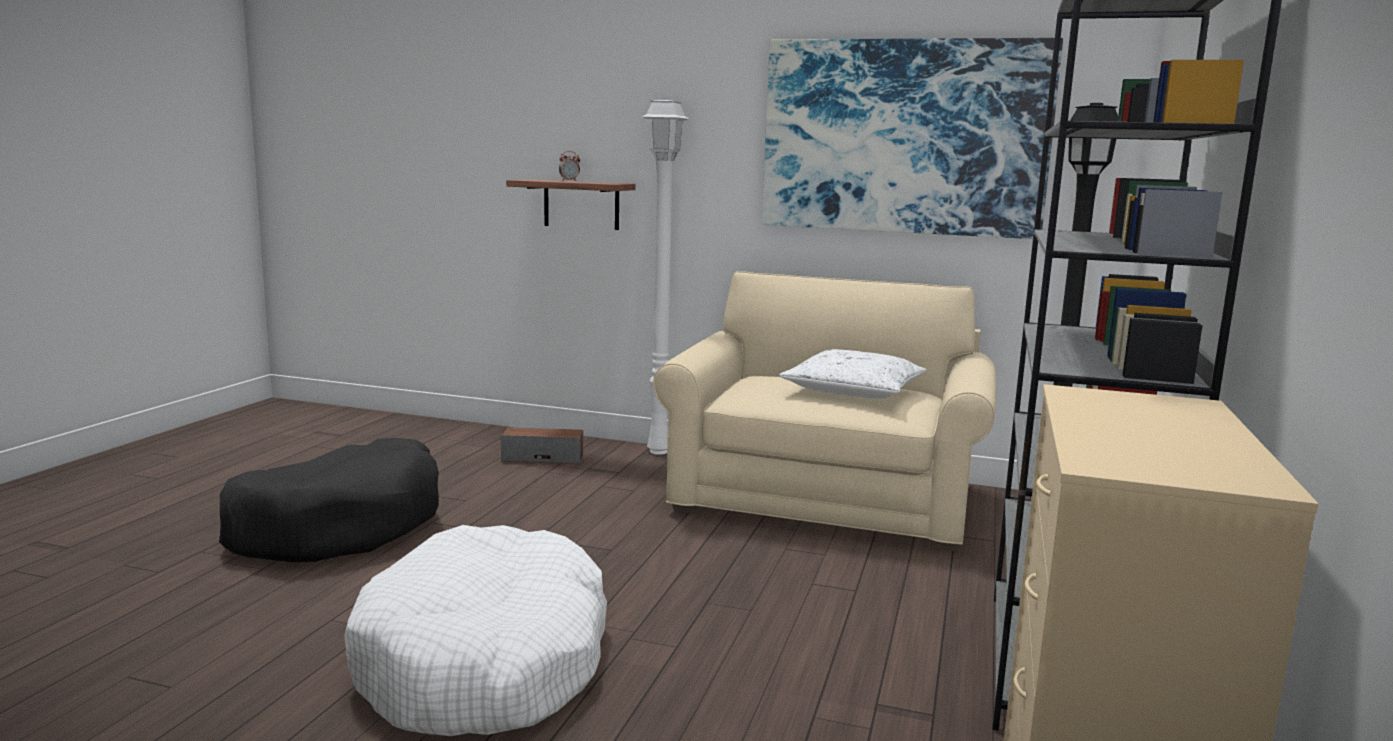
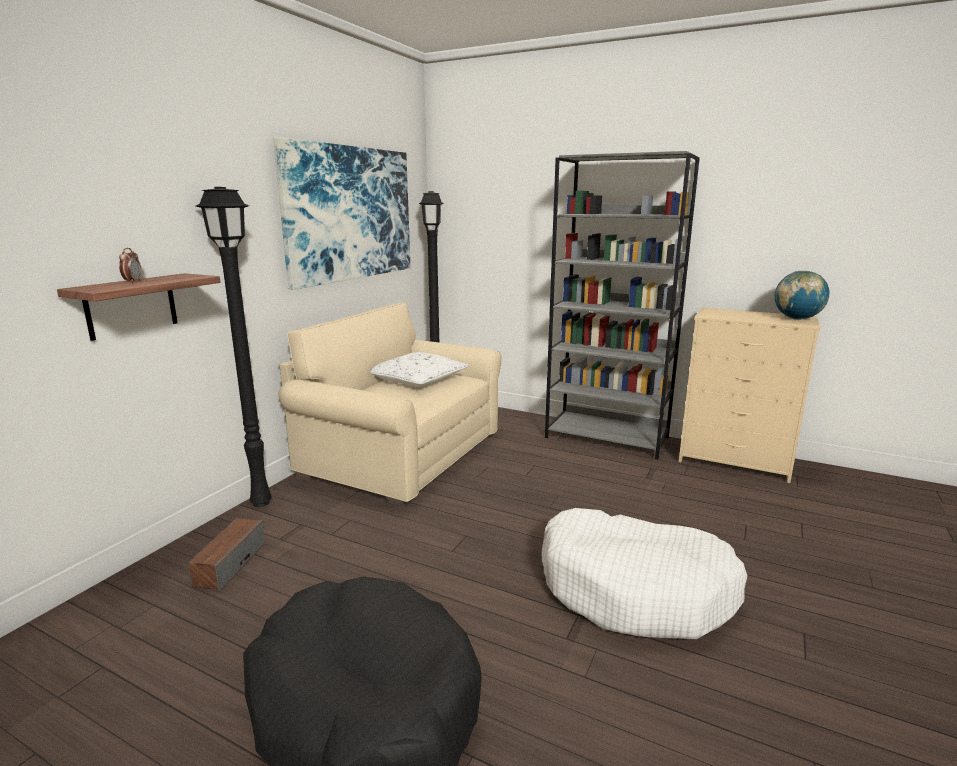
camera: 80 degrees left, 5 degrees up
(660, 451) = (261, 502): white floor lamp -> black floor lamp
(1187, 466) = (797, 319): none -> globe

